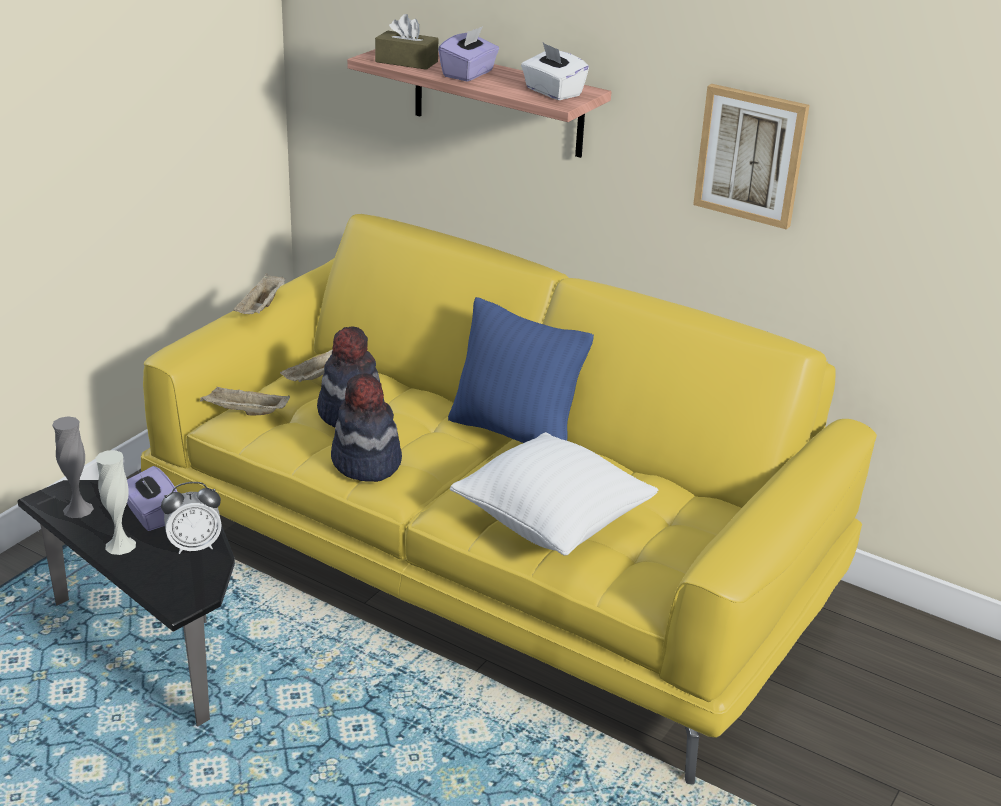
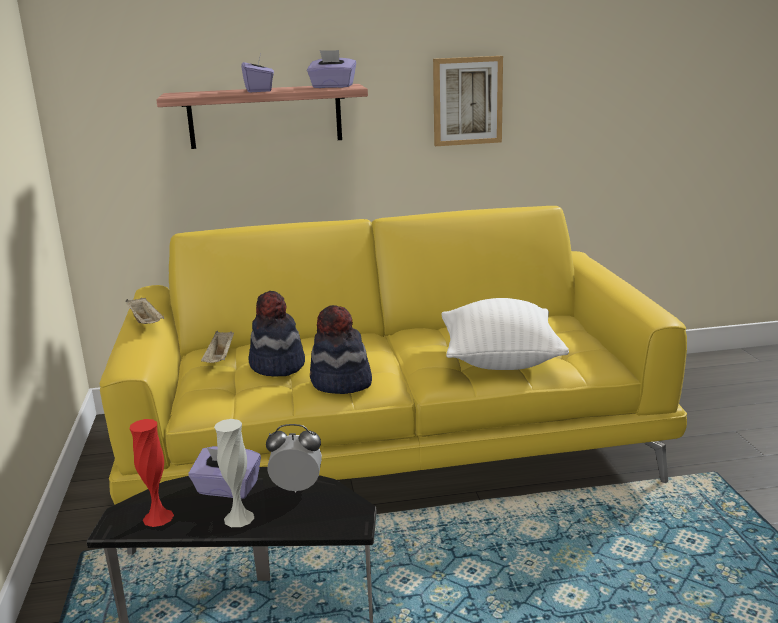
camera: 40 degrees left, 10 degrees down
(78, 509) = (158, 517): grey vase -> red vase
(195, 546) = (297, 488): alarm clock -> alarm clock turned 120 degrees counterclockwise
(243, 412) = (200, 397): beige tray -> none
(406, 62) = (202, 94): brown tissue box -> none
(514, 433) = (394, 335): blue pillow -> none
(552, 92) = (332, 87): white tissue box -> purple tissue box

